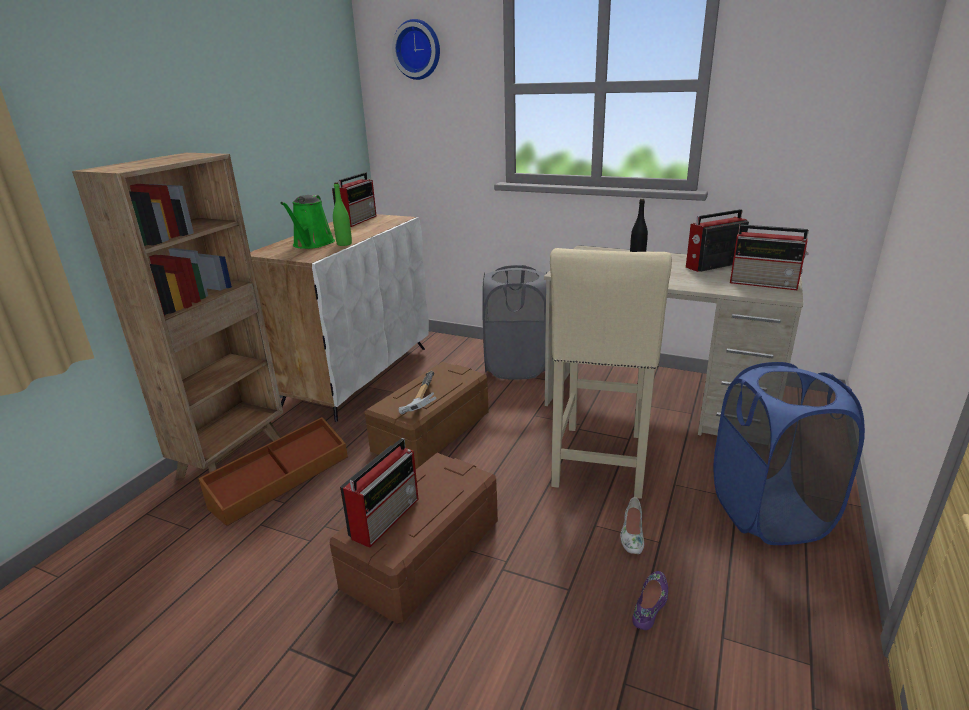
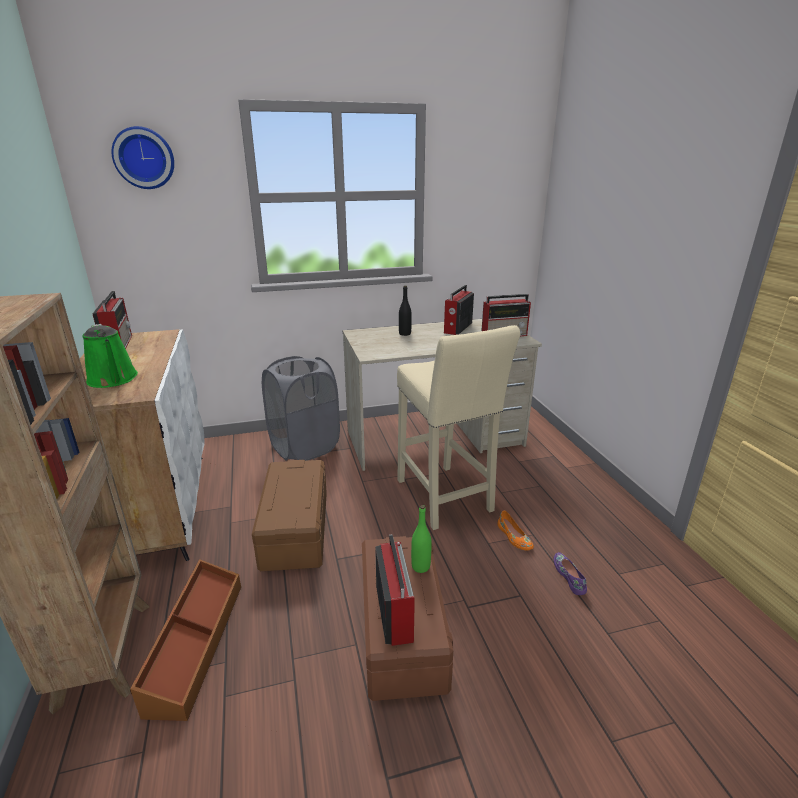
camera: 40 degrees left, 0 degrees up
(344, 244) = (153, 372): green bottle -> green bottle (420, 566)
(420, 398) = (294, 501): hammer -> none
(632, 534) = (514, 537): white shoe -> orange shoe
(769, 512) = (563, 487): blue laundry basket -> none

